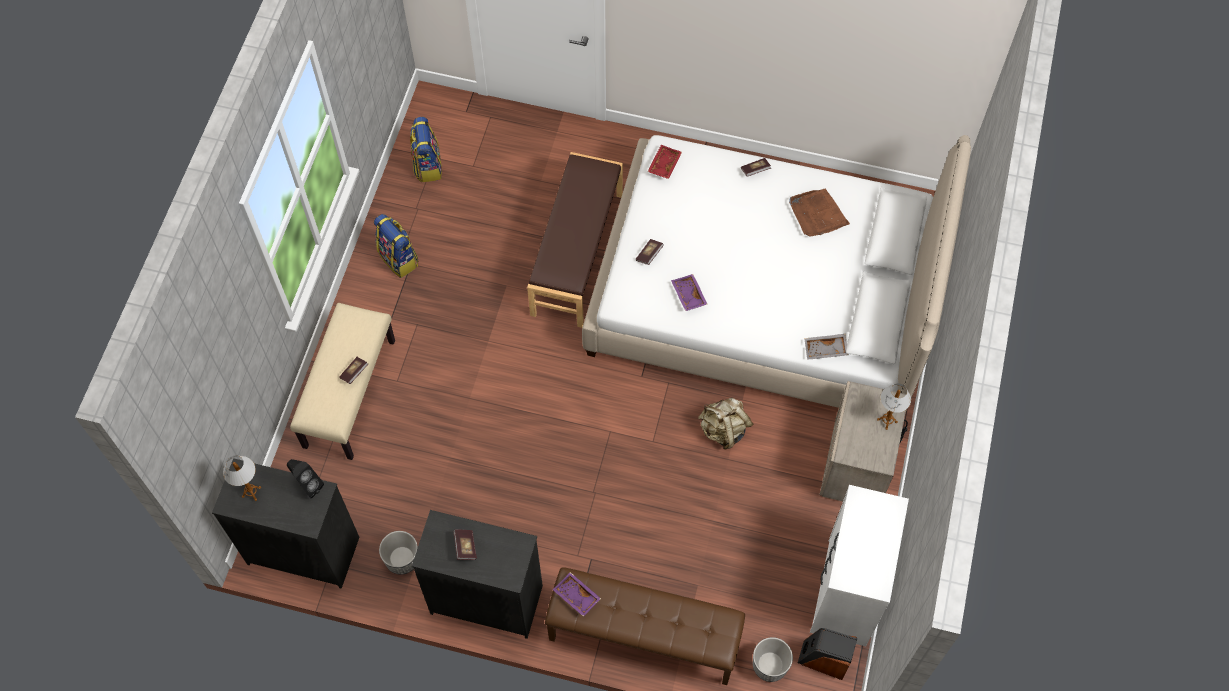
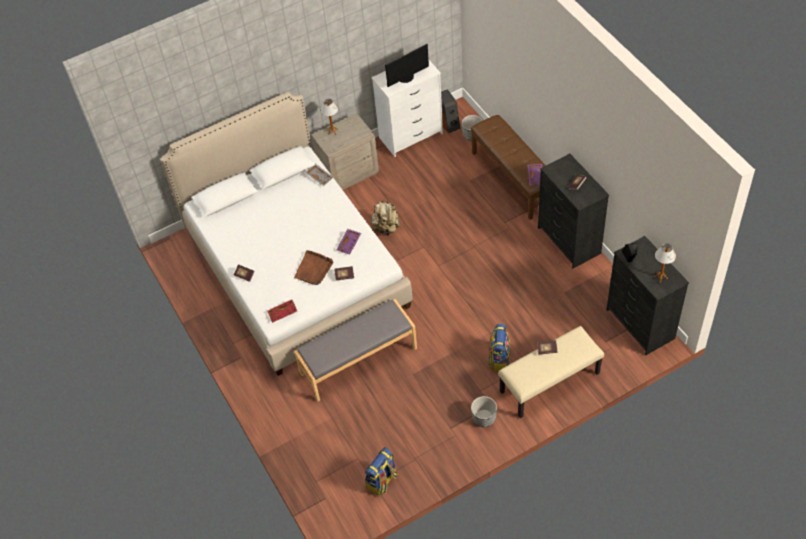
camera: 130 degrees left, 10 degrees down
(399, 259) = (454, 436): backpack -> backpack (499, 358)
(402, 559) = (593, 285): planter -> planter (483, 418)
(578, 254) = (358, 360): brown bench -> grey bench
(817, 214) = (245, 233): brown tray -> brown tray (314, 269)
(862, 537) = (406, 77): none -> monitor

